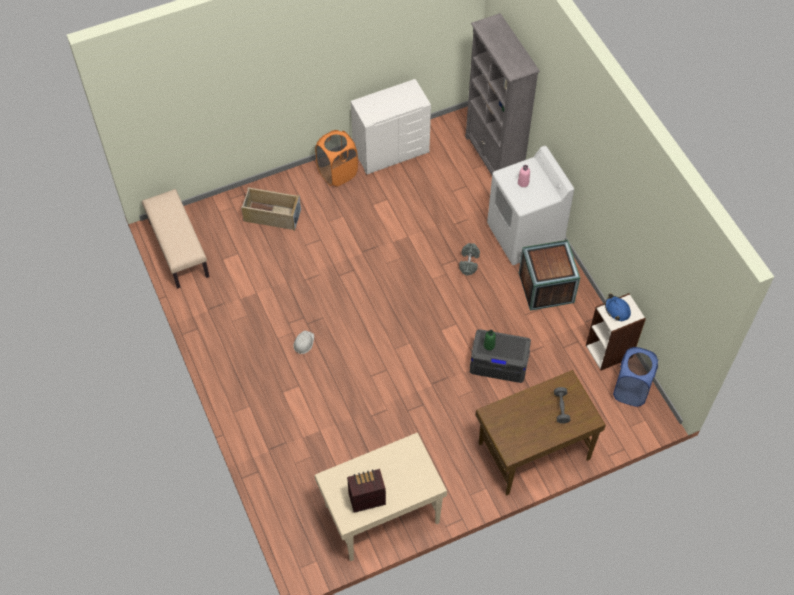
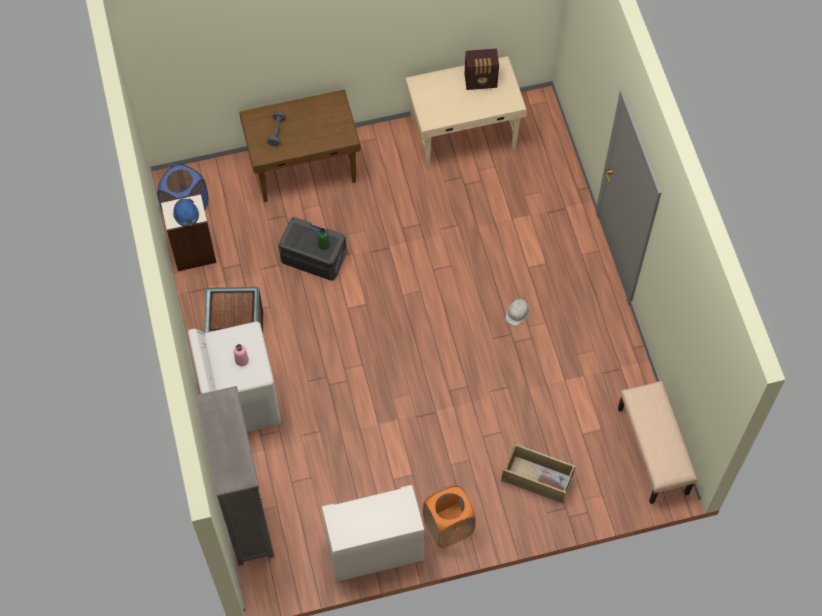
camera: 170 degrees left, 5 degrees up
(469, 263) = (315, 378): grey dumbbell -> none

